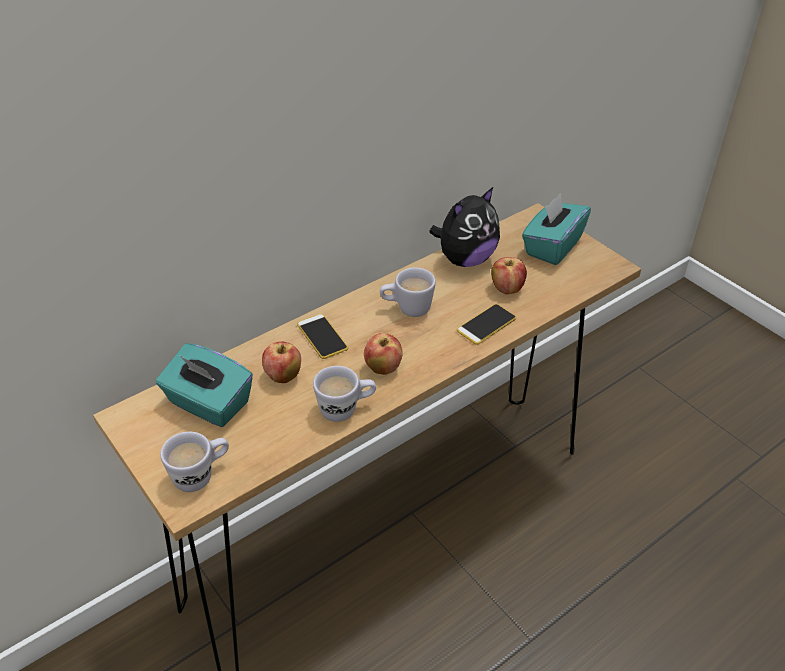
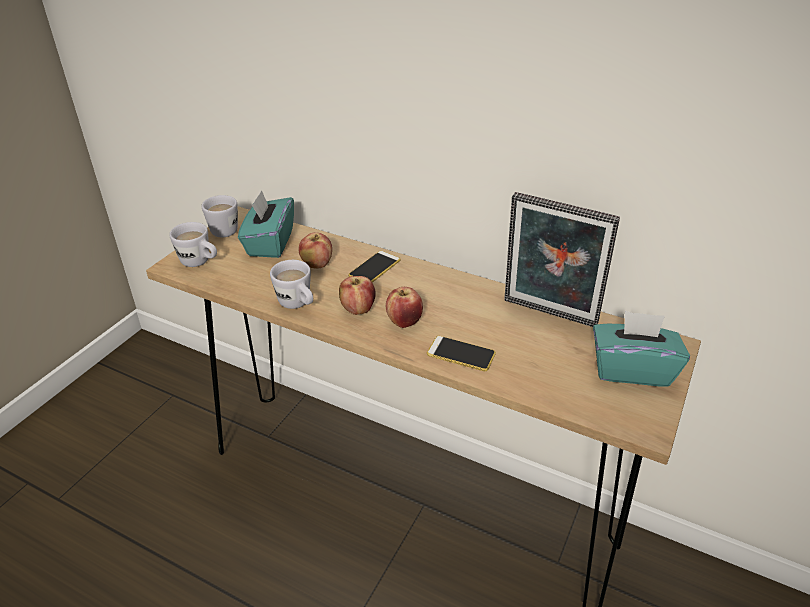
camera: 65 degrees right, 5 degrees down
(407, 309) = (444, 300): white mug -> white mug (222, 229)
(465, 259) = (548, 315): plush toy -> picture frame
(507, 289) = (527, 354): apple -> apple (404, 322)

